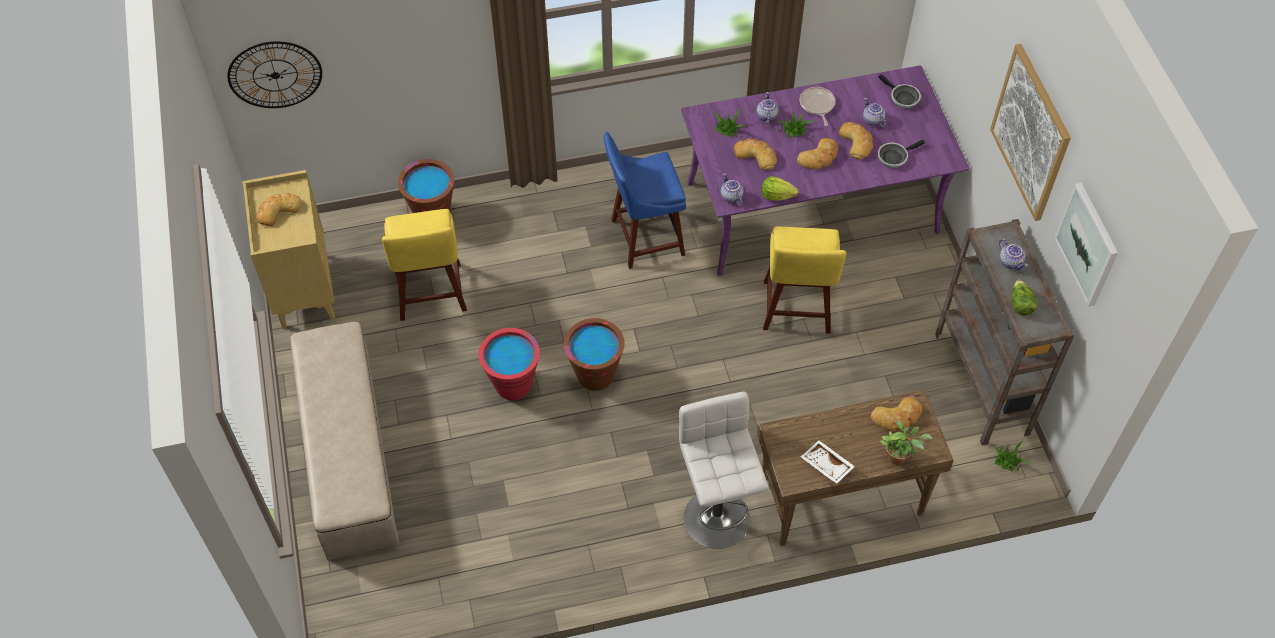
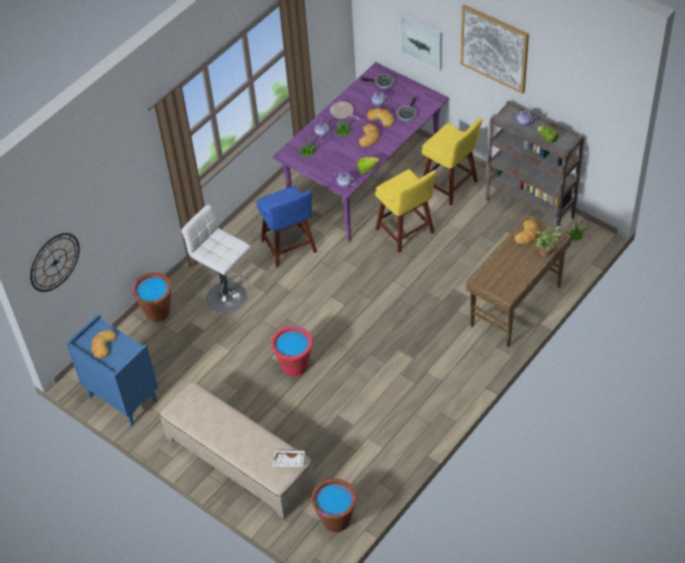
camera: 35 degrees left, 5 degrees down
(304, 290) = (122, 398): beige cabinet -> blue cabinet
(430, 295) = (200, 353): yellow chair -> yellow chair (451, 186)
(595, 375) = (334, 332): brown bucket -> brown bucket (336, 520)
(643, 238) = (289, 248): blue chair -> blue chair turned 60 degrees counterclockwise
(717, 518) = (465, 356): white stool -> white stool (226, 297)
(756, 155) = (336, 156): bread -> none
(826, 465) = (517, 278): white tray -> white tray (289, 461)
(1088, 244) = (569, 83): picture -> picture (422, 41)

